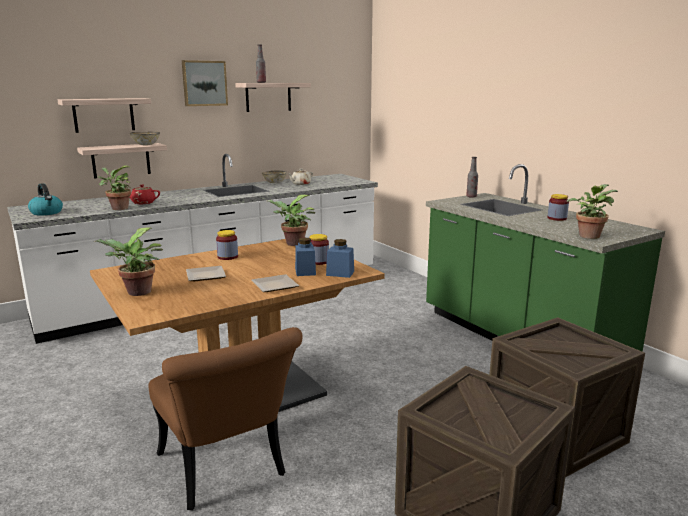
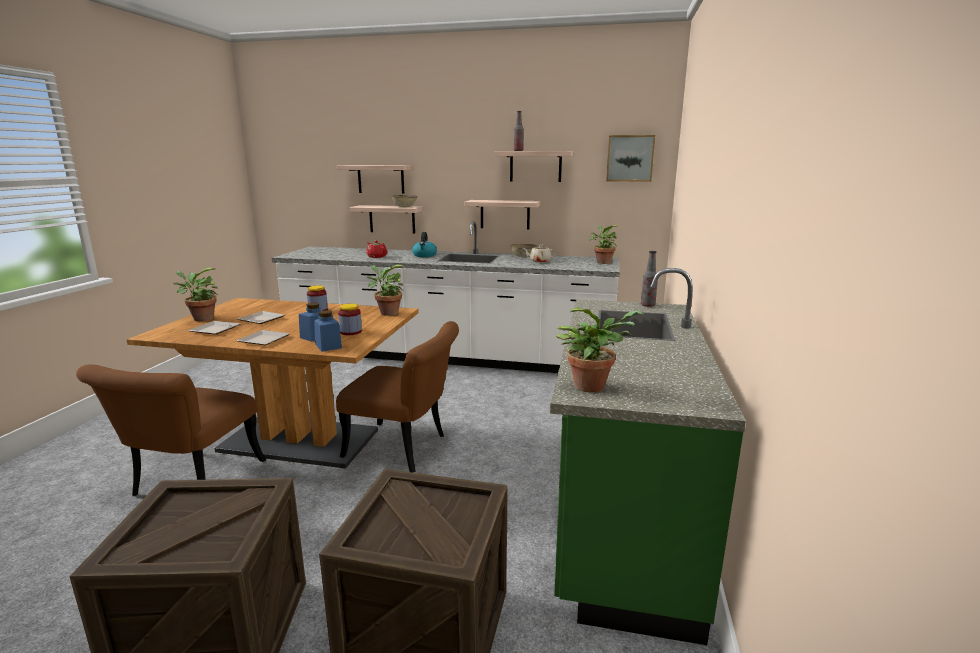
camera: 45 degrees right, 0 degrees up
(47, 213) = (309, 253): kettle -> kettle (424, 255)
(118, 208) = (350, 258): potted plant -> potted plant (602, 262)
(194, 294) = (215, 329): none -> plate
(204, 83) = (468, 152): picture -> picture (630, 158)
(243, 144) = (505, 214): none -> shelf
(339, 365) = (405, 449): none -> brown chair
(557, 218) = (644, 355): jar -> none

